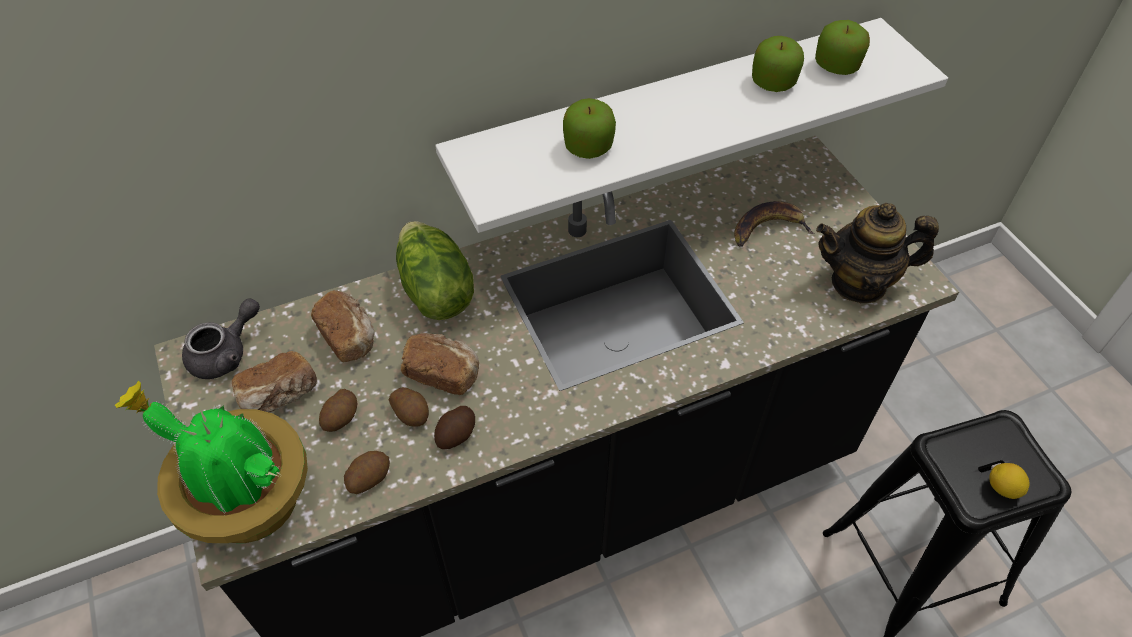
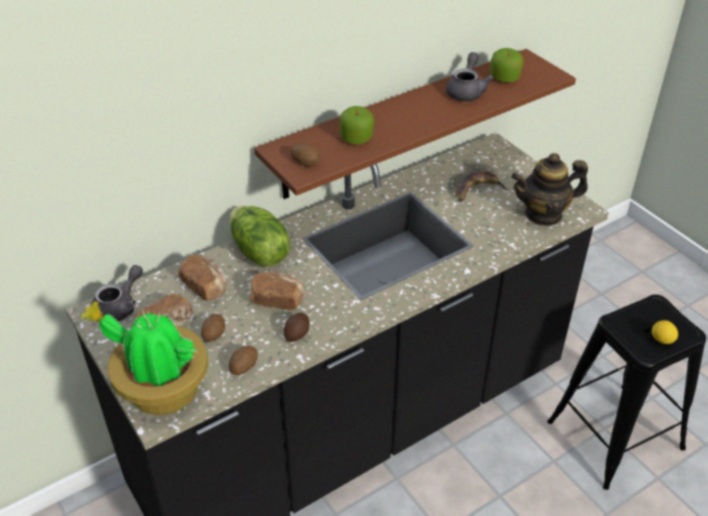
camera: 10 degrees left, 10 degrees down
(412, 413) = (263, 325): potato -> potato (306, 162)
(668, 117) = (399, 123): white shelf -> brown shelf
(773, 82) = (466, 91): apple -> grey teapot

